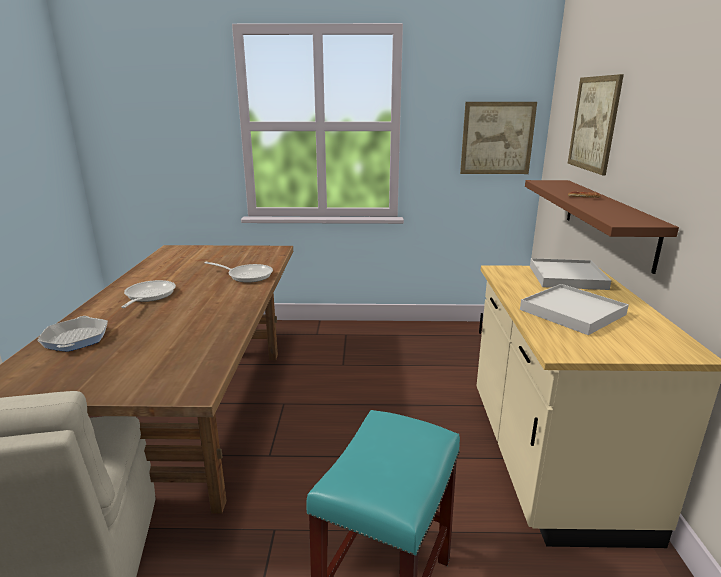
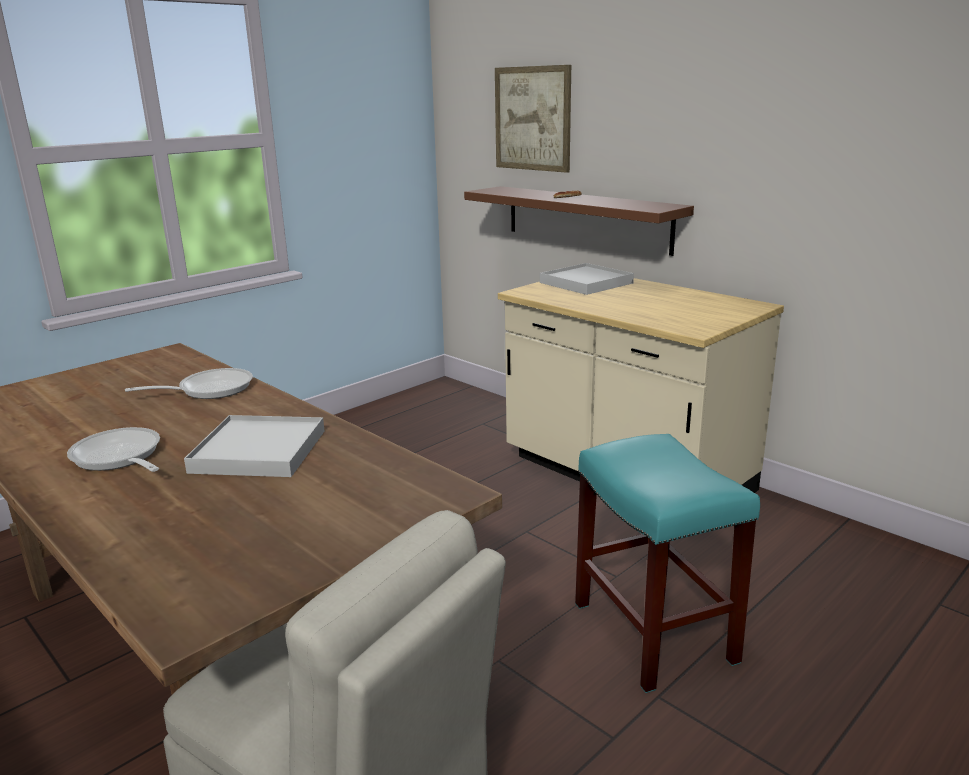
camera: 45 degrees left, 0 degrees up
(76, 339) = (150, 534): frying pan -> none
(497, 138) = (387, 146): picture -> none
(572, 312) = (647, 305): white tray -> white tray (259, 451)

